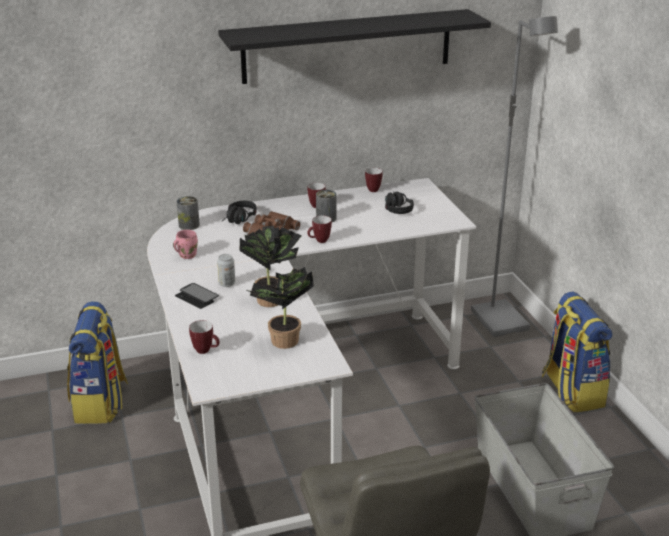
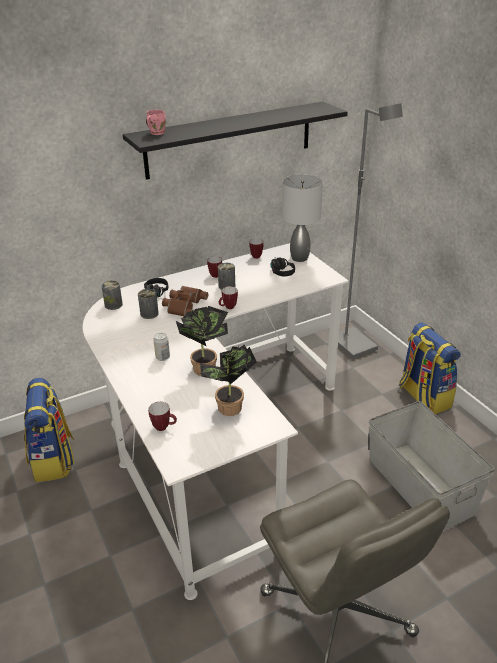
camera: 10 degrees left, 5 degrees up
(186, 255) = (119, 334): pink mug -> pink mug (156, 133)
(197, 297) = (140, 374): phone -> none
(226, 238) = (149, 314): none -> can
(425, 196) = (299, 258): none -> grey table lamp

